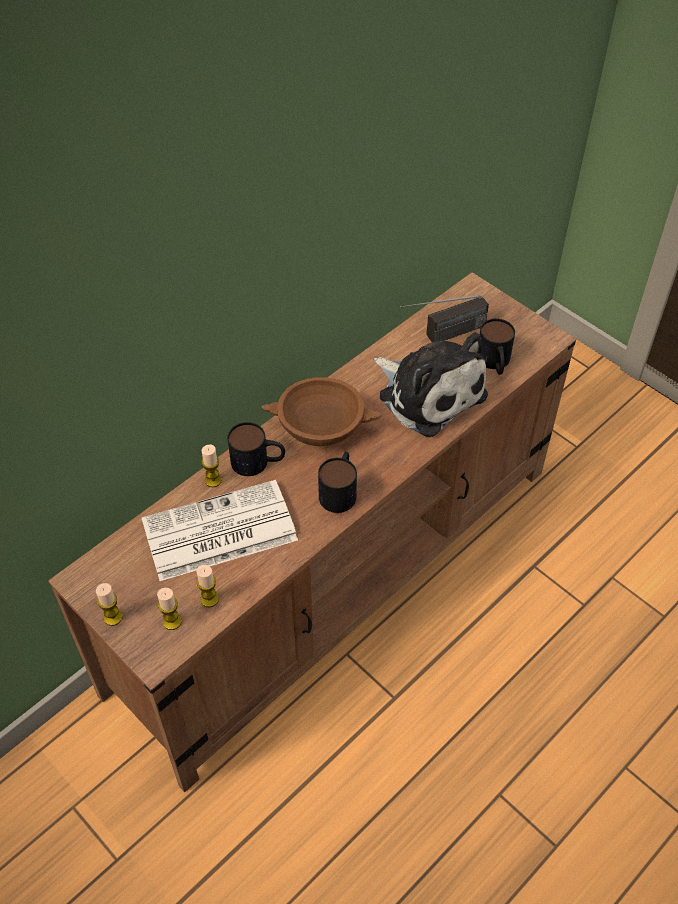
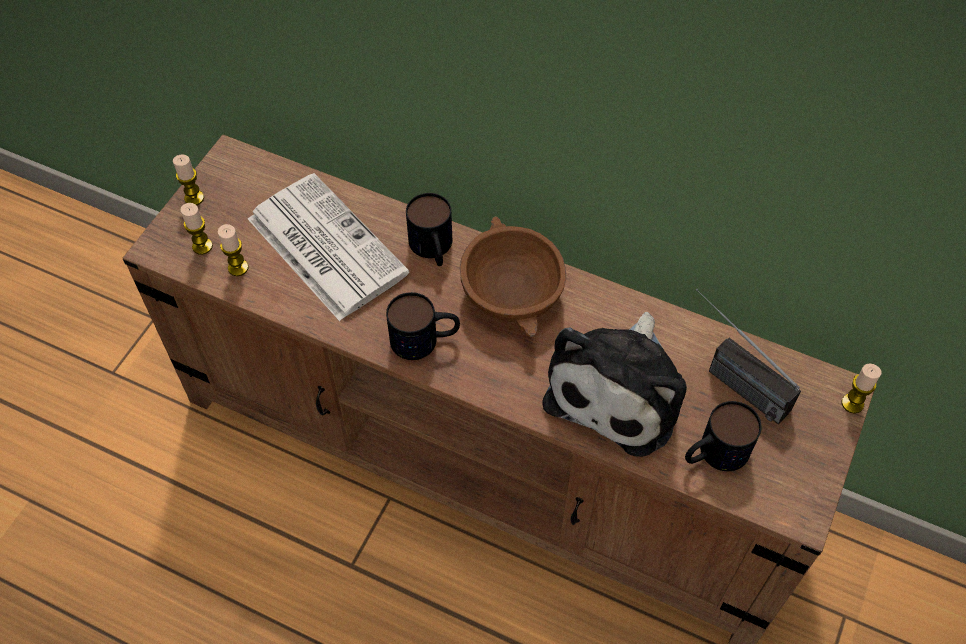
camera: 70 degrees right, 5 degrees up
(213, 480) = (391, 218): candle -> candle (852, 403)

